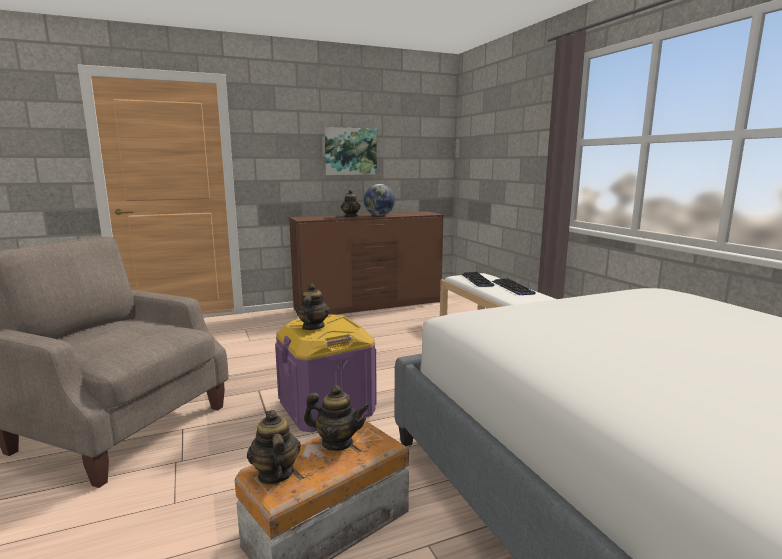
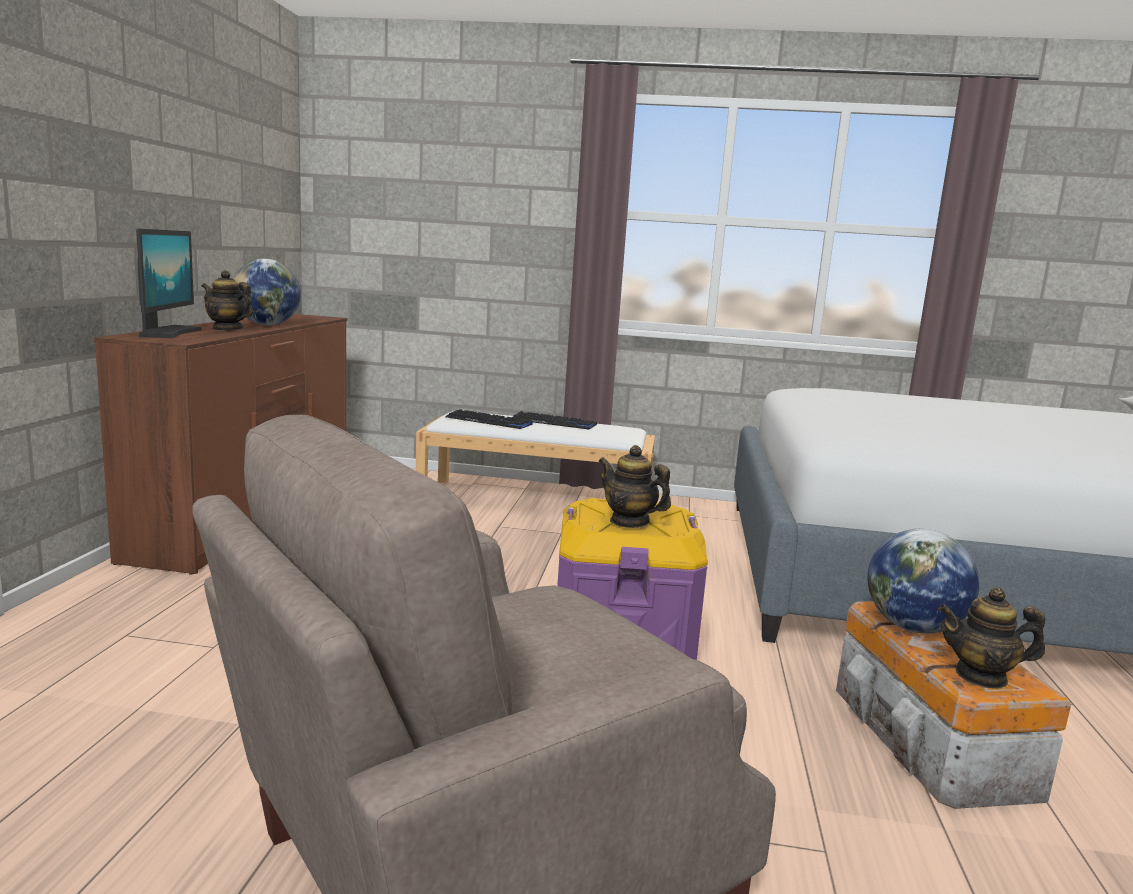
camera: 60 degrees left, 0 degrees up
(319, 216) = (168, 333): none -> monitor
(337, 443) = (912, 627): teapot -> globe
(350, 151) = (178, 182): picture -> none

